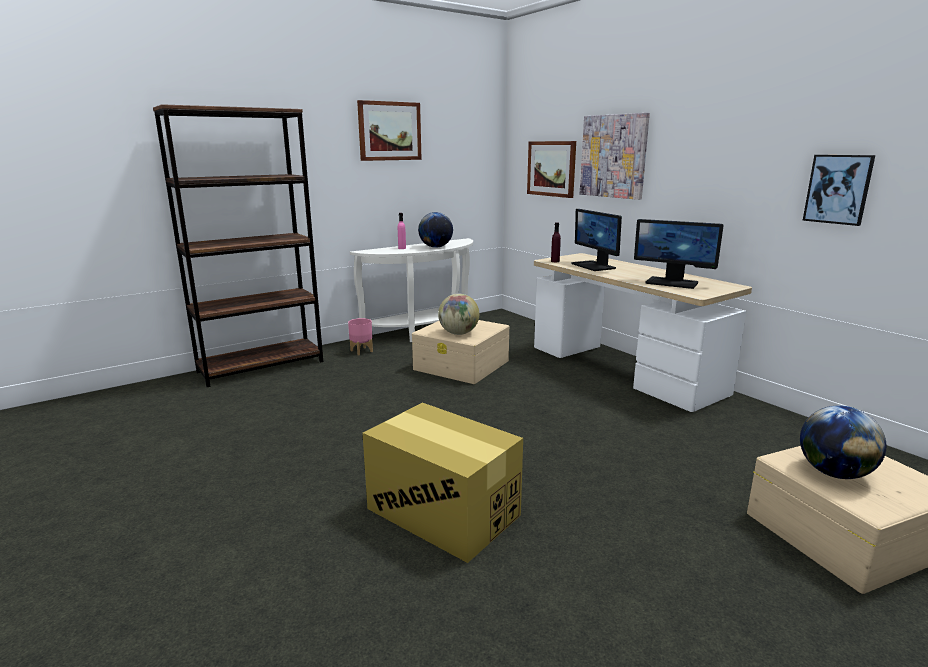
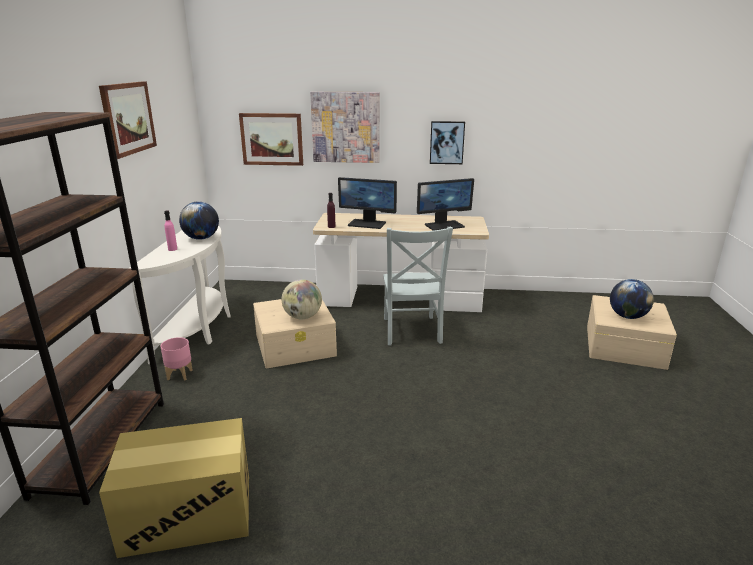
camera: 50 degrees left, 5 degrees up
(443, 512) = (500, 453): cardboard box -> cardboard box (189, 514)
(575, 396) = (411, 332): none -> grey chair
(838, 189) = (529, 147): picture -> picture (447, 142)

